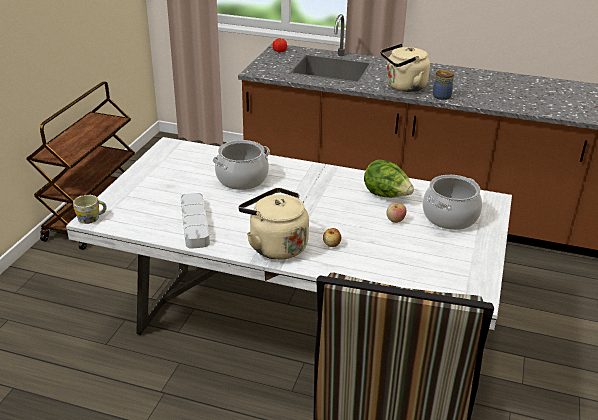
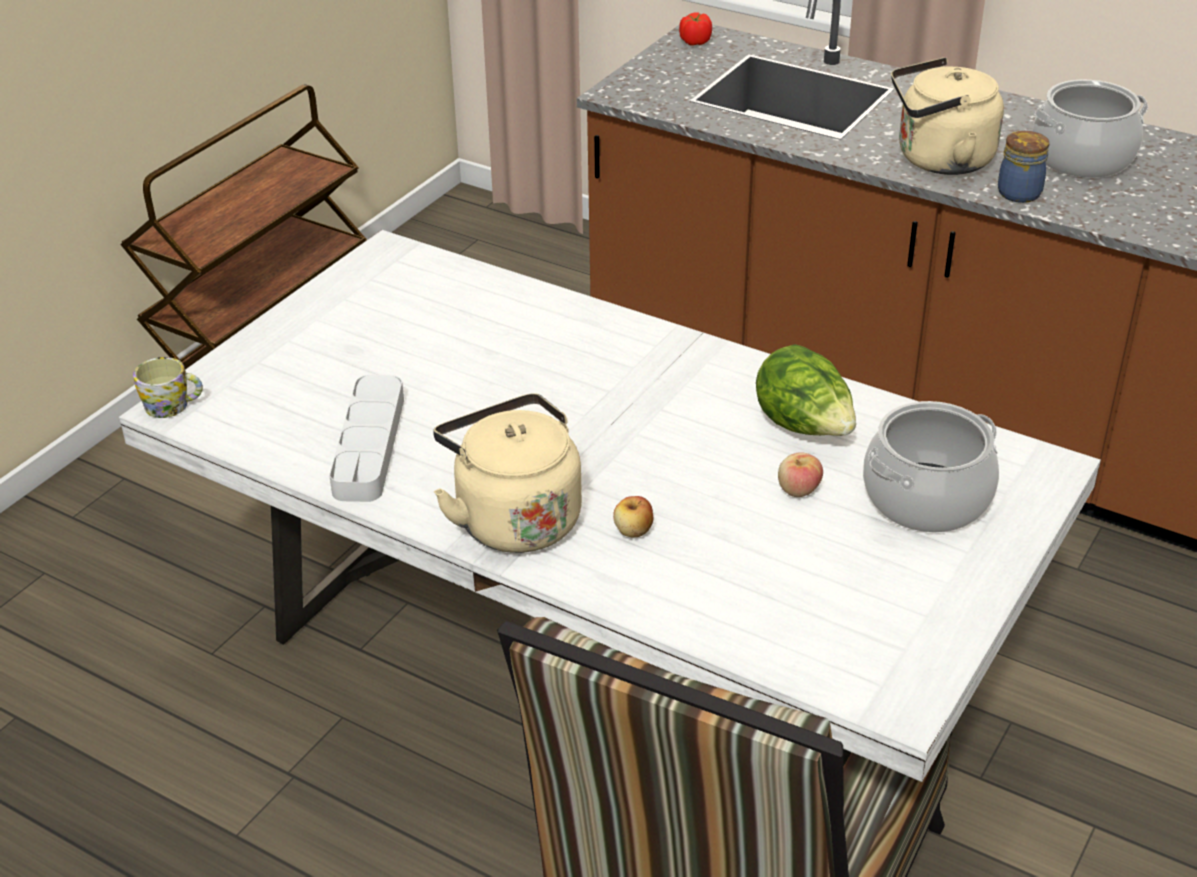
camera: 15 degrees right, 5 degrees up
(242, 179) = (507, 350): cooking pot -> cooking pot (1082, 158)

